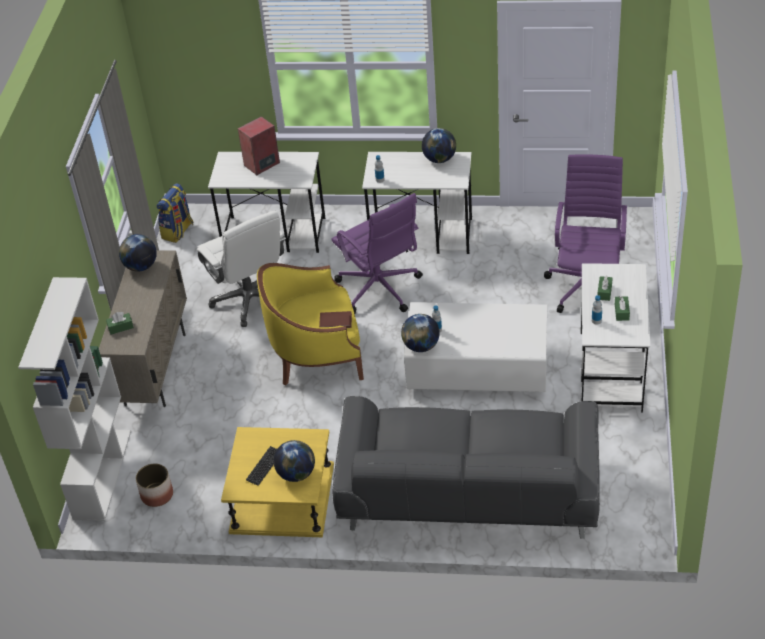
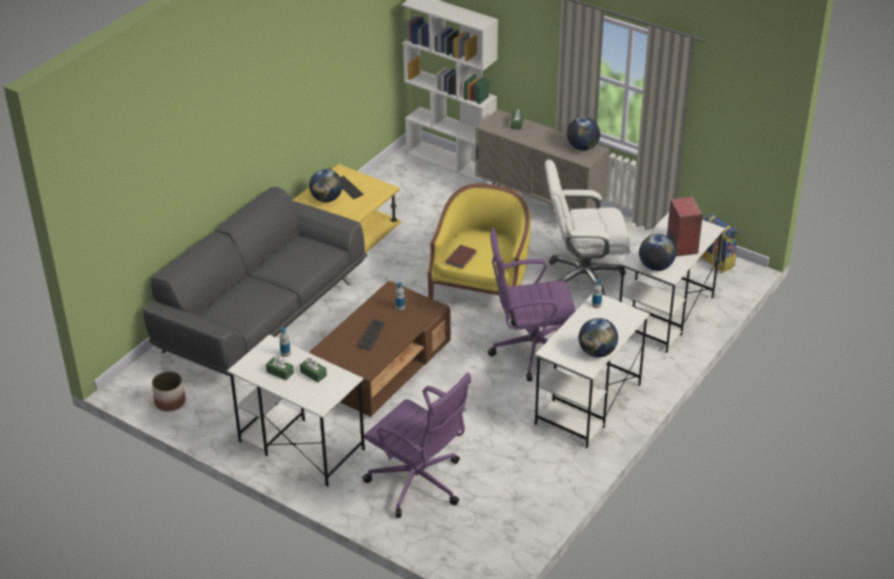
camera: 115 degrees right, 5 degrees down
(157, 494) = (407, 179): planter -> planter (170, 402)
(421, 346) = (389, 292): globe -> globe (655, 267)
(477, 368) = (381, 369): white coffee table -> brown coffee table
(489, 329) = (371, 335): none -> keyboard

